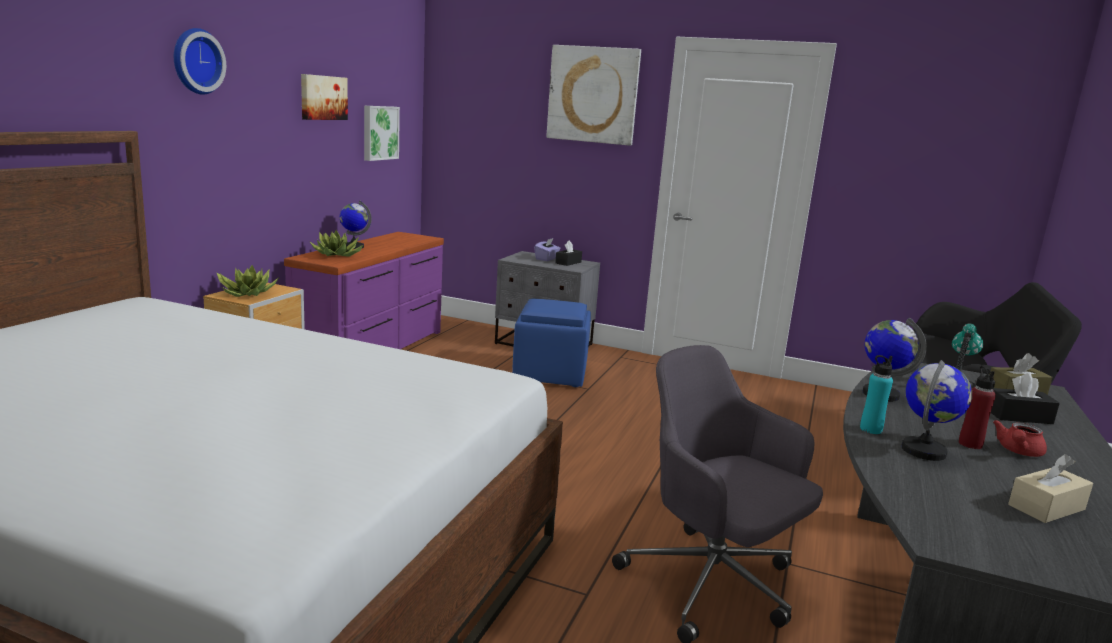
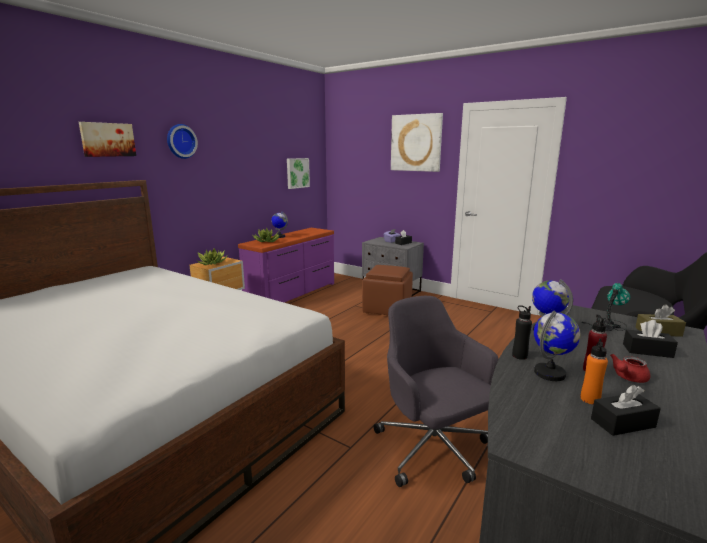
camera: 15 degrees right, 0 degrees up
(322, 97) = (259, 155): picture -> picture (107, 139)
(549, 374) = (386, 309): blue ottoman -> brown ottoman
(870, 429) = (519, 356): turquoise bottle -> black bottle
(992, 481) = (590, 399): none -> orange bottle
(1046, 507) = (622, 423): beige tissue box -> black tissue box

